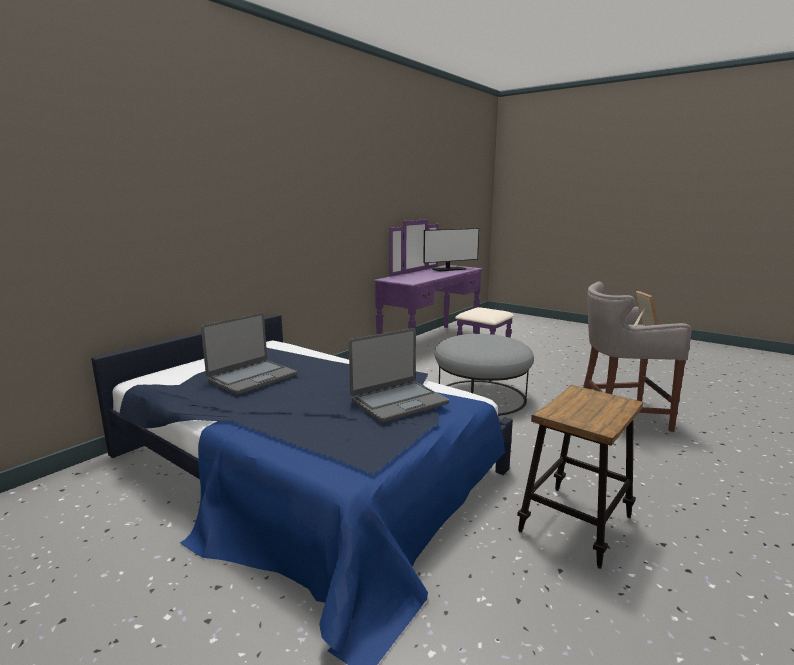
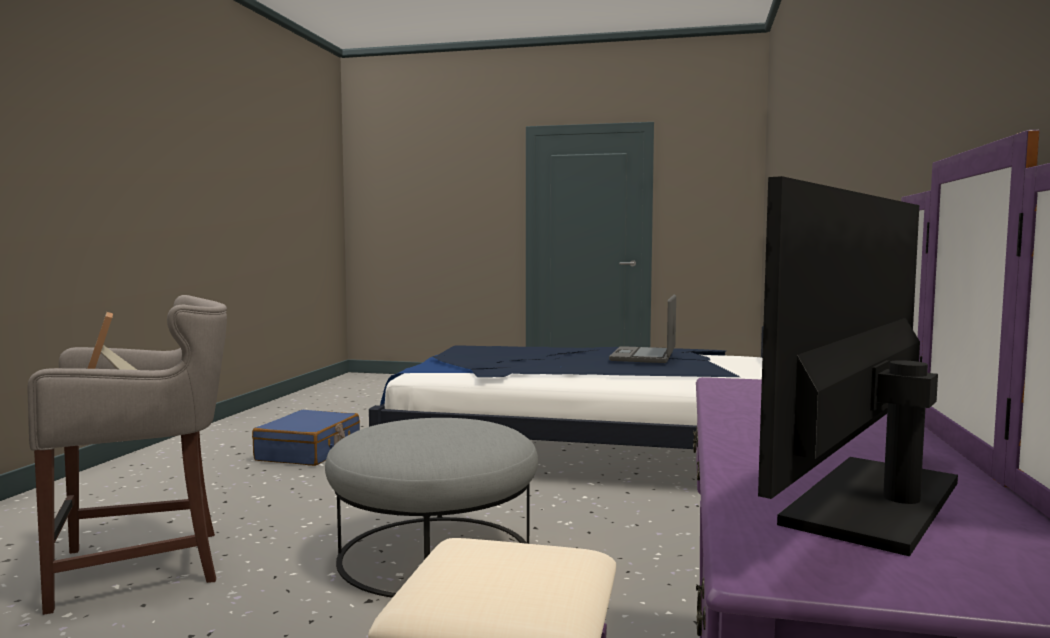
camera: 155 degrees right, 10 degrees down
(398, 402) = (477, 357): laptop -> none
(575, 524) = (309, 452): stool -> blue suitcase

